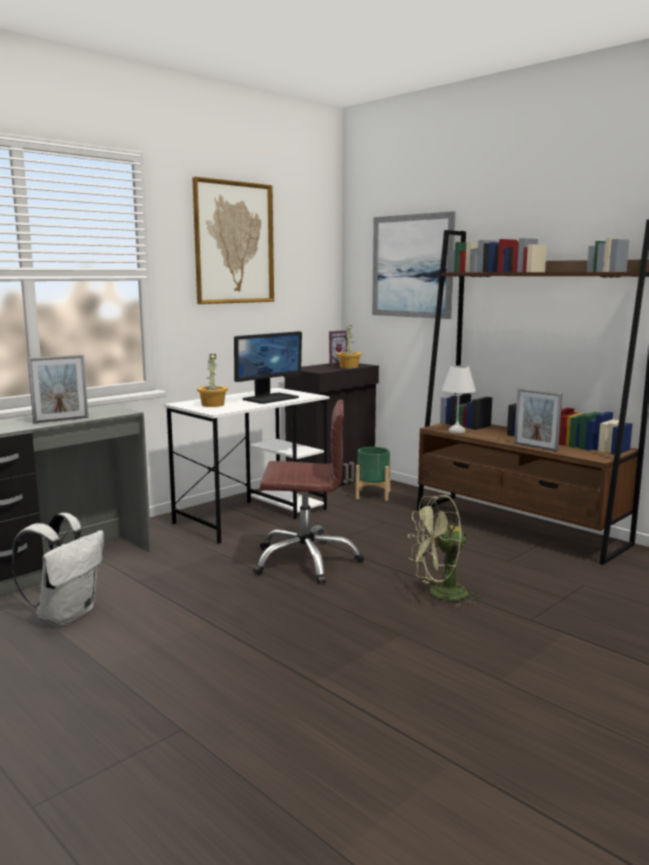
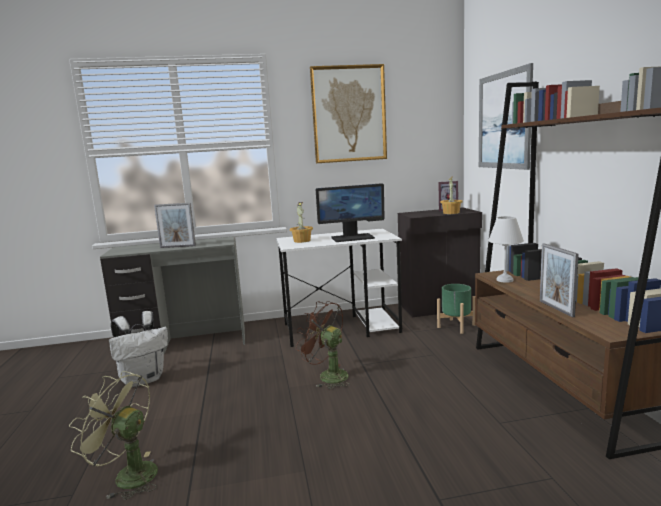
camera: 35 degrees right, 0 degrees up
(306, 560) = (327, 376): brown office chair -> brown fan
(440, 595) = (388, 441): green fan -> green fan (127, 475)

